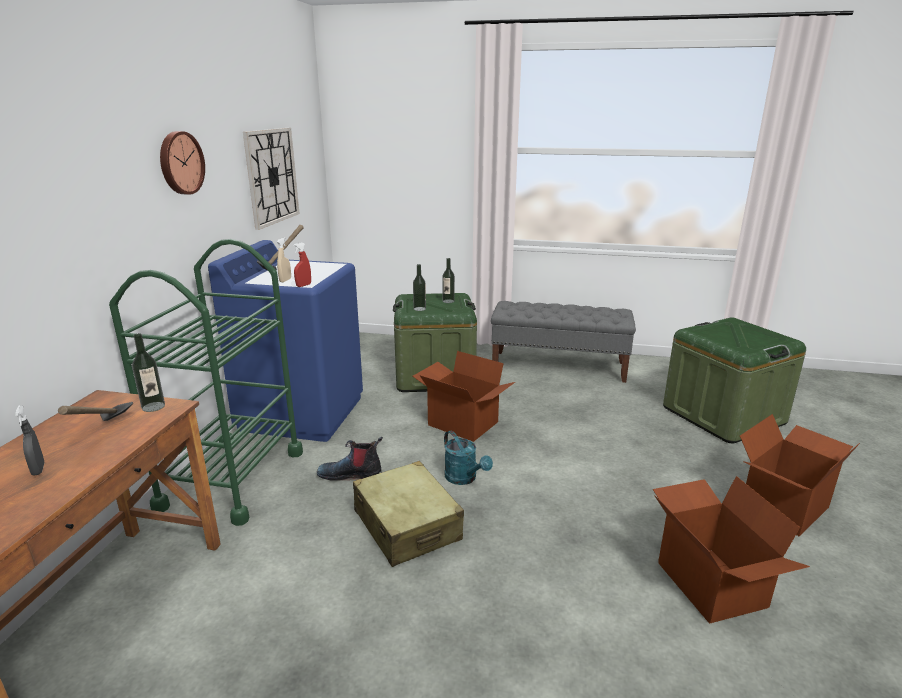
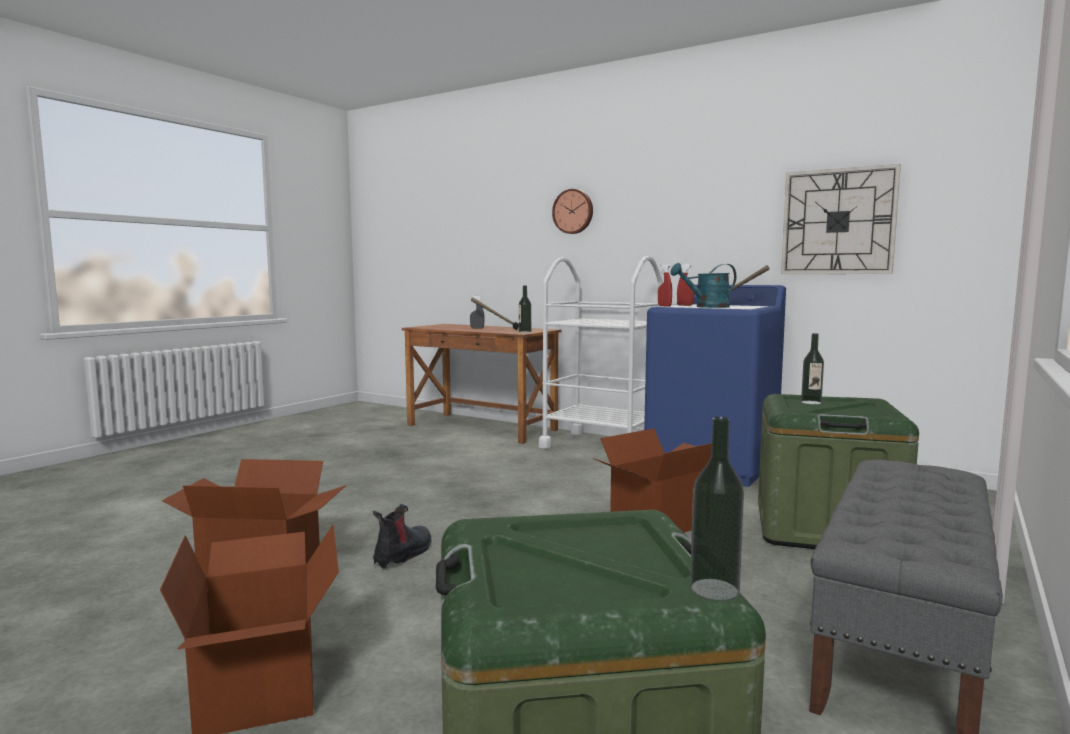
camera: 110 degrees right, 15 degrees down
(180, 163) = (682, 200): wall clock -> wall clock (573, 211)
(232, 479) = (601, 446): green cart -> white cart
(285, 280) = (685, 305): beige spray bottle -> red spray bottle
(351, 474) = (581, 473): boot -> boot (404, 554)
(407, 525) = (490, 482): beige suitcase -> none
(448, 301) = (856, 413): bottle -> bottle (714, 589)
(464, 478) = (538, 508): turquoise watering can -> turquoise watering can (706, 307)

